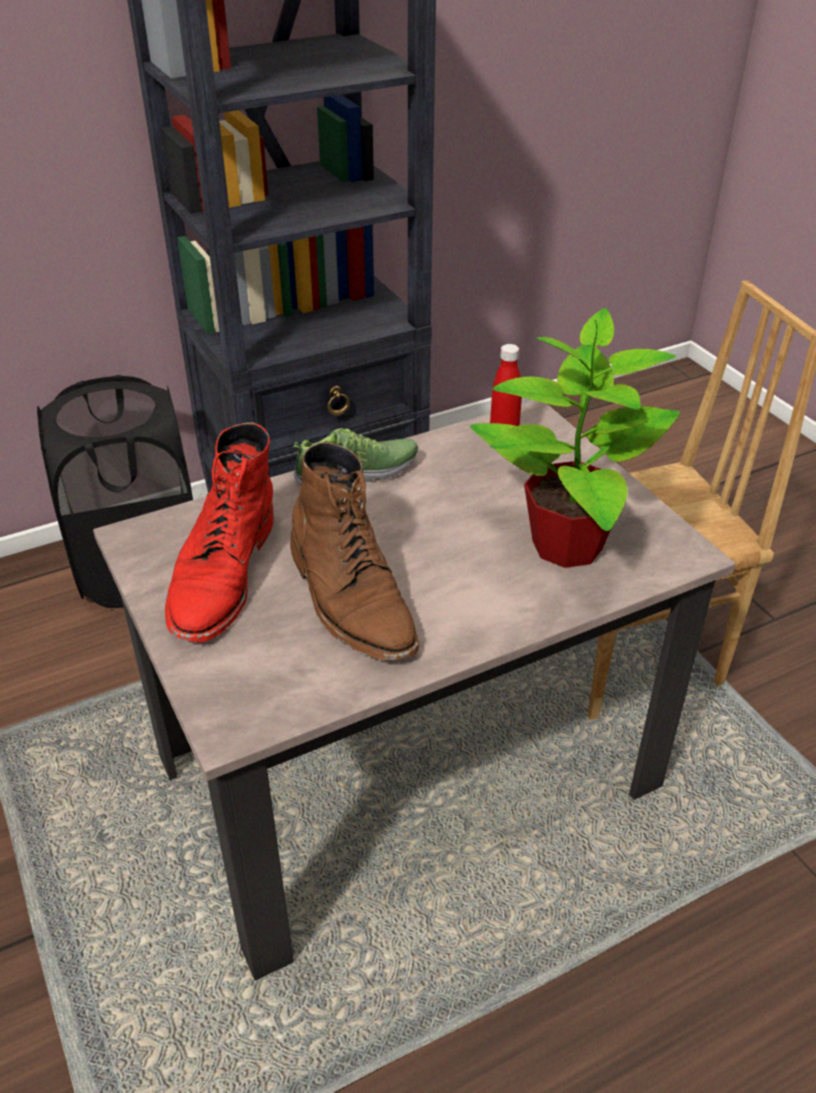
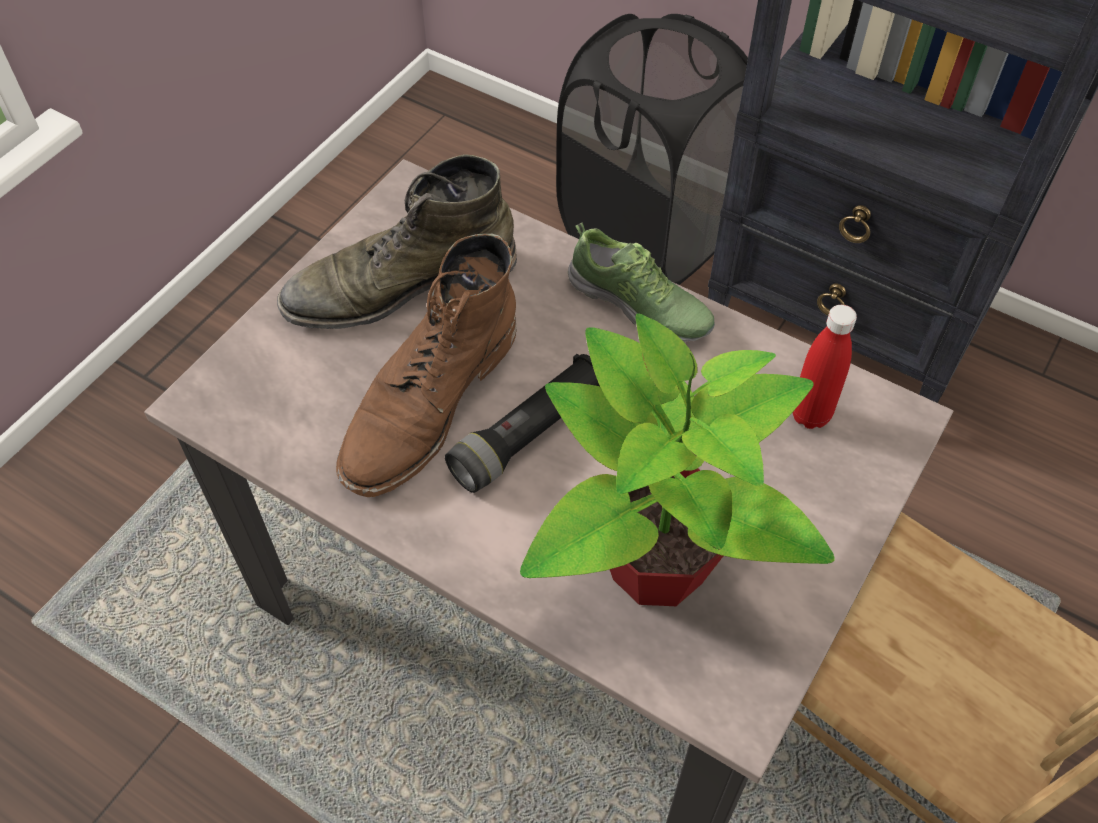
camera: 60 degrees right, 15 degrees up
(223, 574) = (400, 285): red boot -> green boot
(421, 561) = (528, 434): none -> black flashlight

